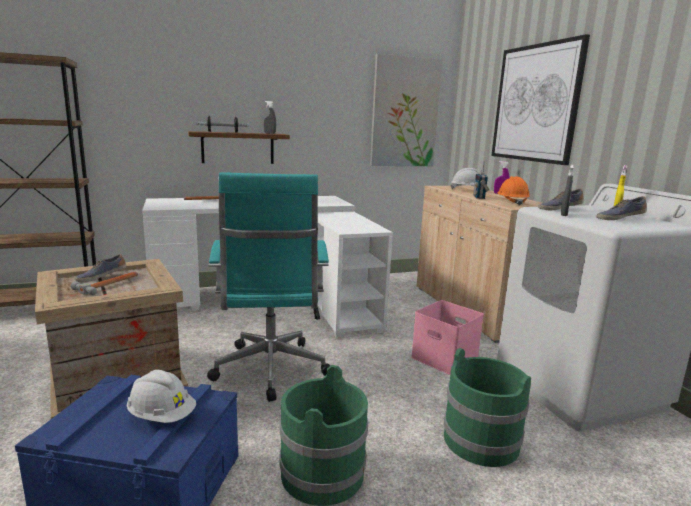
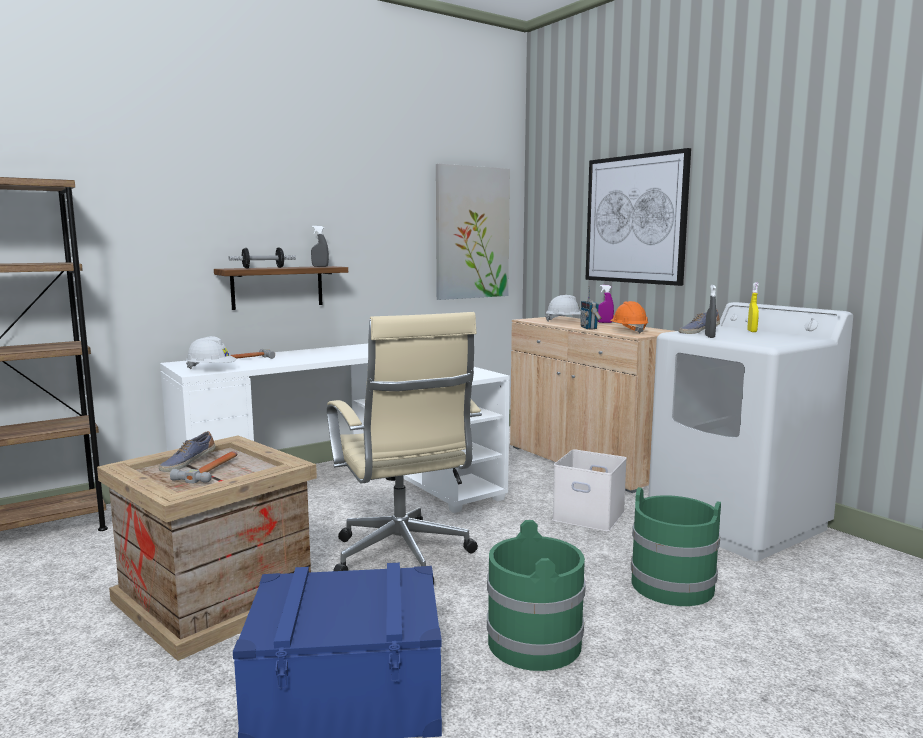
camera: 15 degrees left, 5 degrees down
(162, 416) = (372, 599): white hard hat -> white hard hat (211, 369)
(270, 371) = (403, 559): turquoise office chair -> beige office chair
(446, 358) = (590, 515): pink storage box -> white storage box
(619, 218) = (761, 336): shoe -> none

